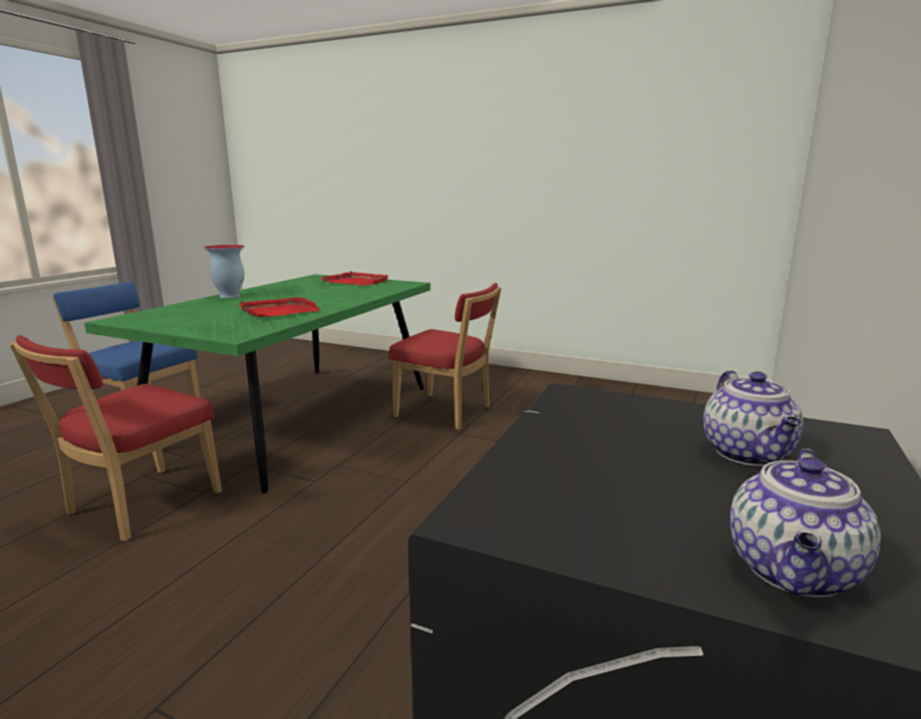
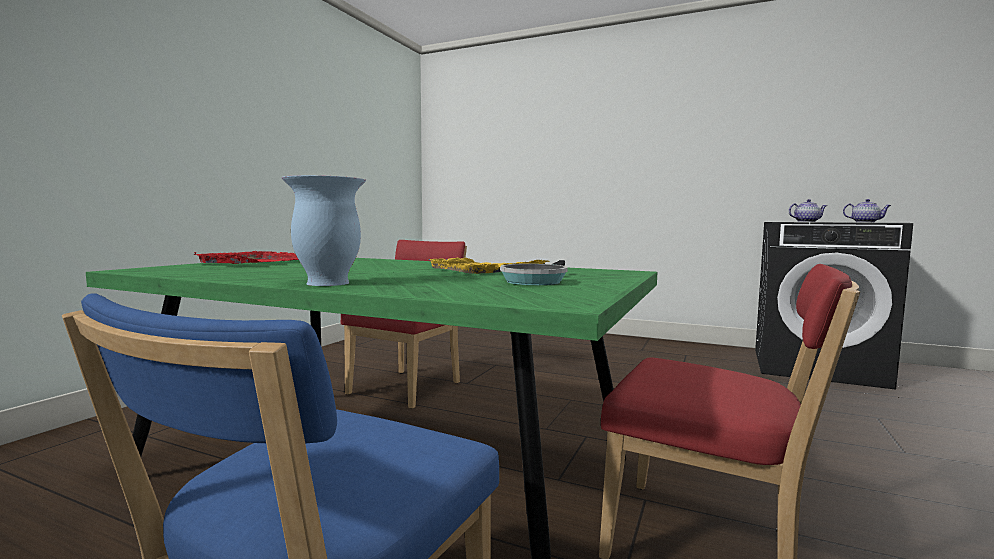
camera: 90 degrees left, 10 degrees down
(202, 318) = (535, 281): none -> frying pan
(279, 311) = (484, 270): red tray -> yellow tray

